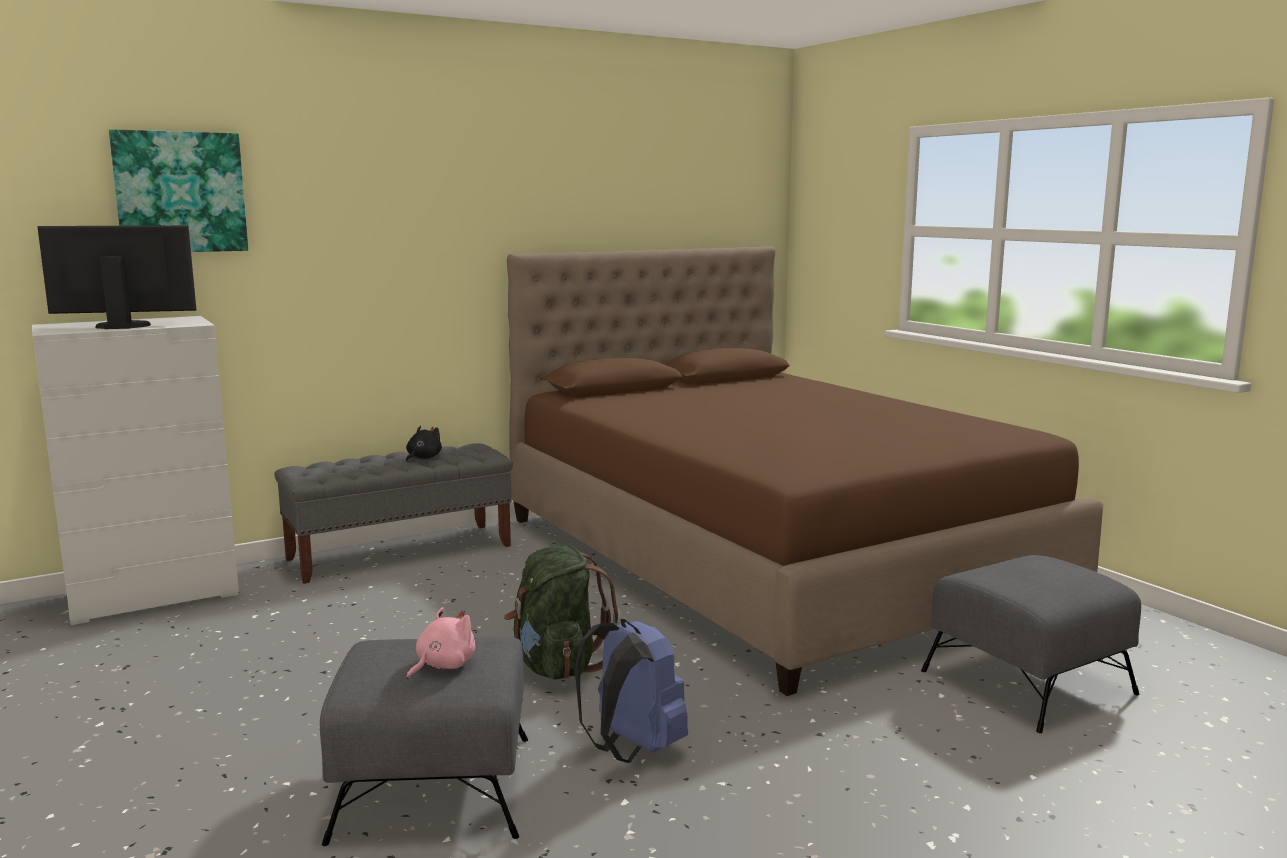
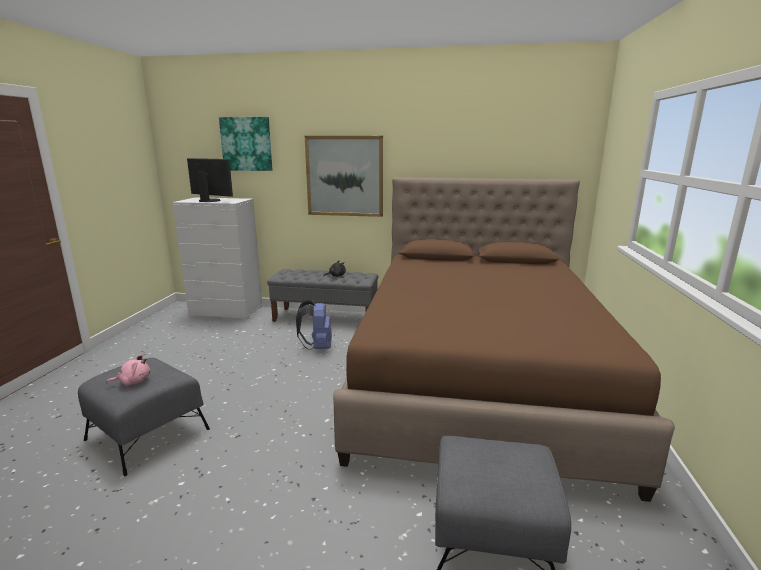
camera: 40 degrees right, 5 degrees up
(408, 256) = (344, 176): none -> picture
(558, 666) = (281, 398): green backpack -> none
(631, 749) = (231, 456): blue backpack -> blue backpack (317, 347)

